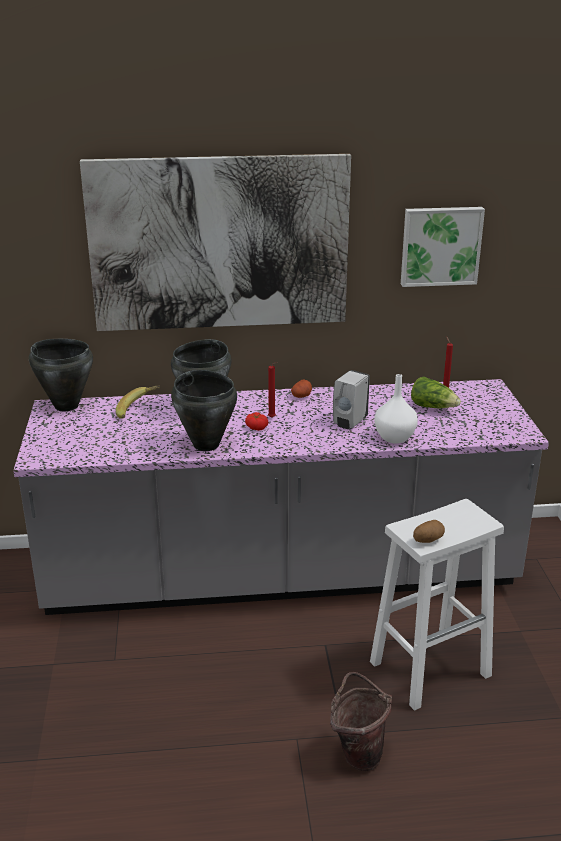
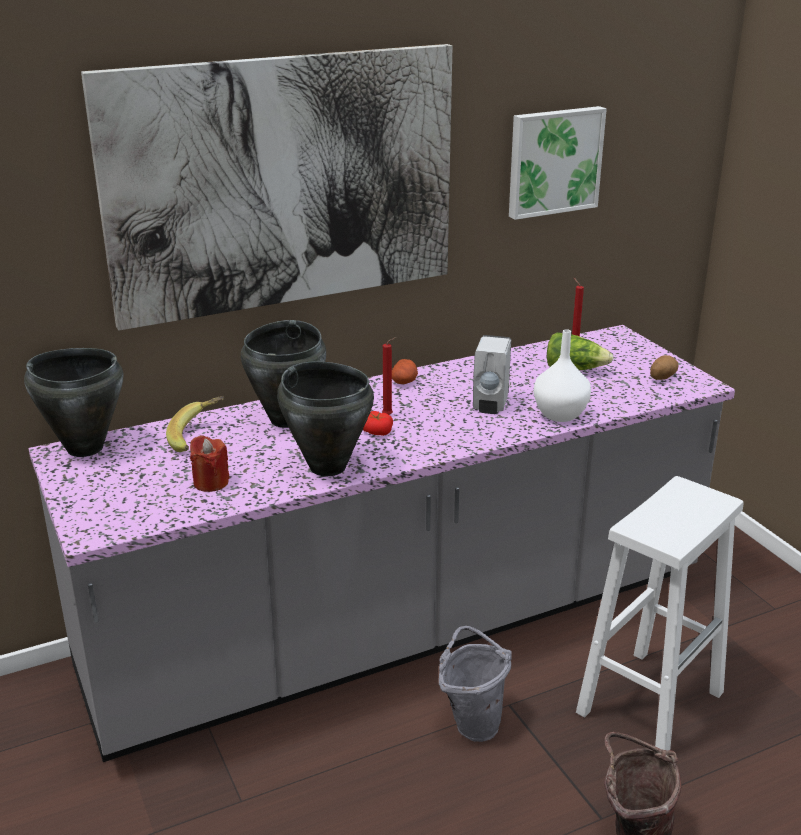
camera: 20 degrees left, 0 degrees up
(126, 441) = (211, 482): none -> red candle
(292, 650) = (472, 722): none -> grey bucket
(427, 540) = (674, 537): potato -> potato (661, 377)

